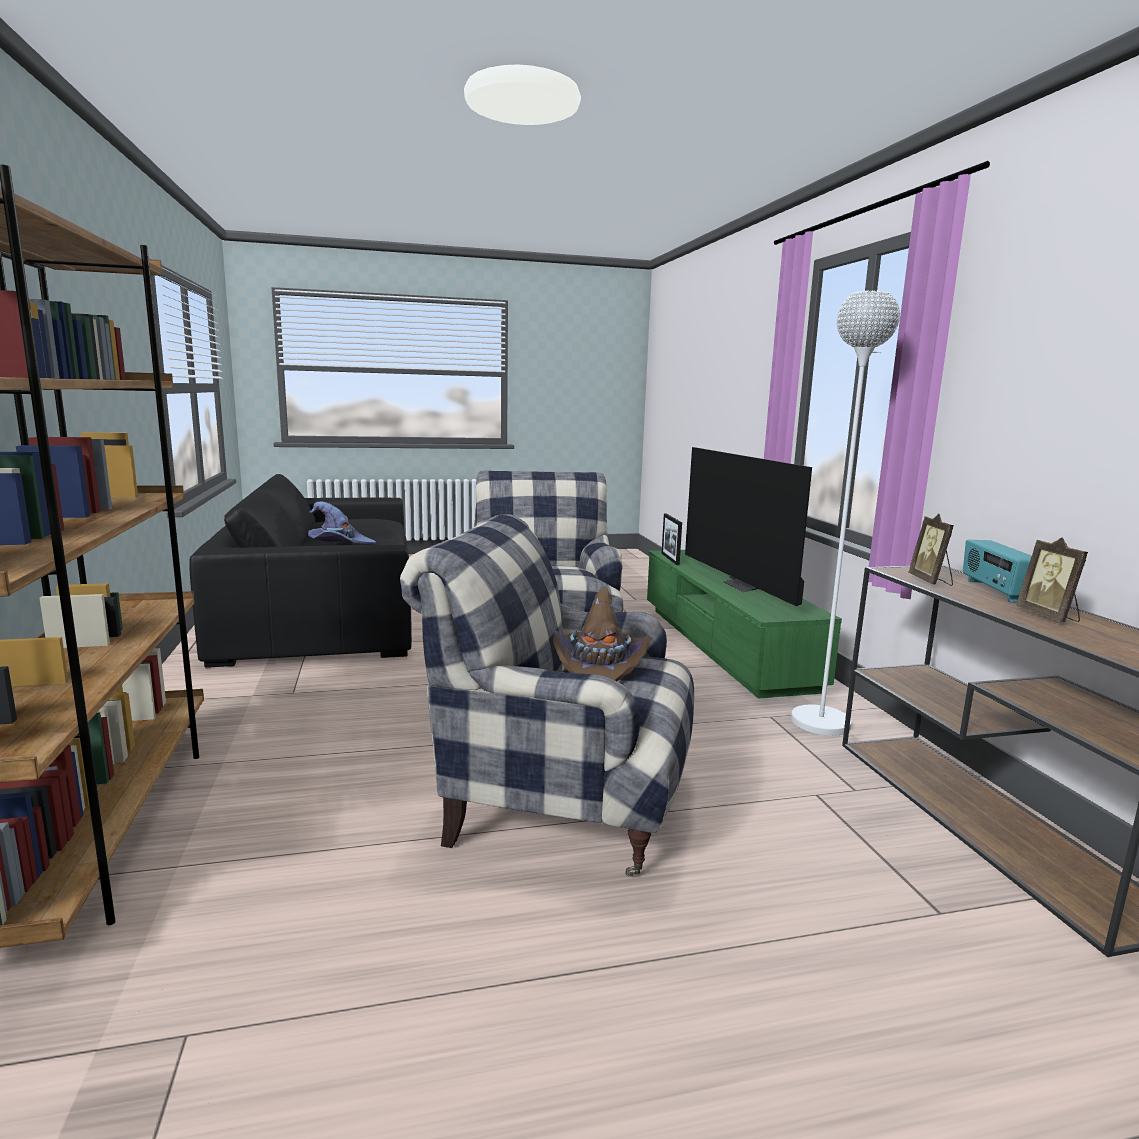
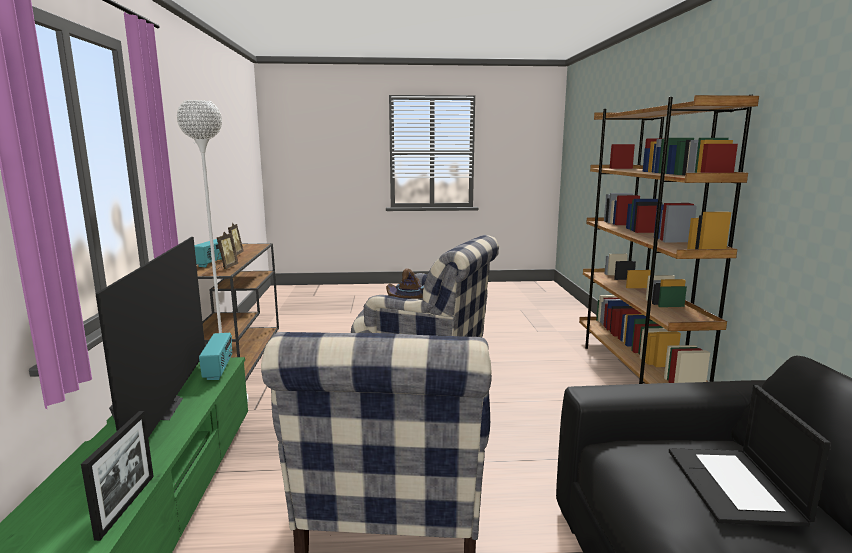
camera: 170 degrees left, 0 degrees up
(339, 544) = (736, 486): purple hat -> laptop
(761, 610) = (219, 369): none -> radio

